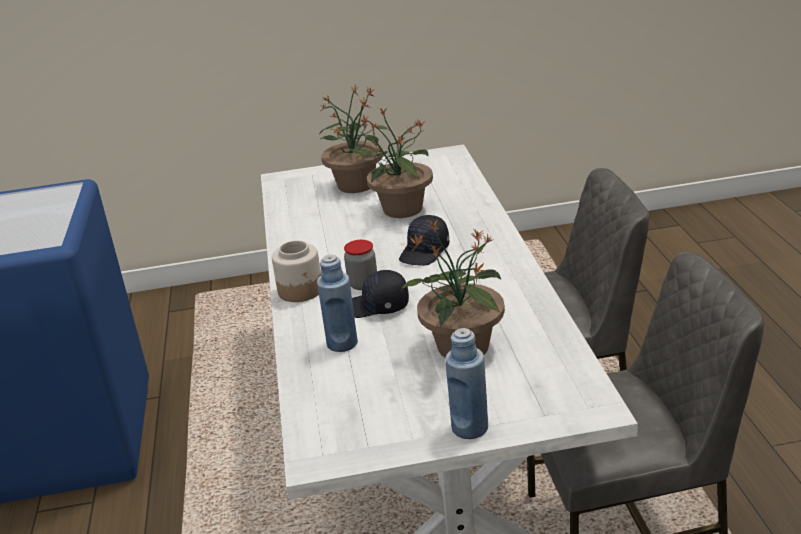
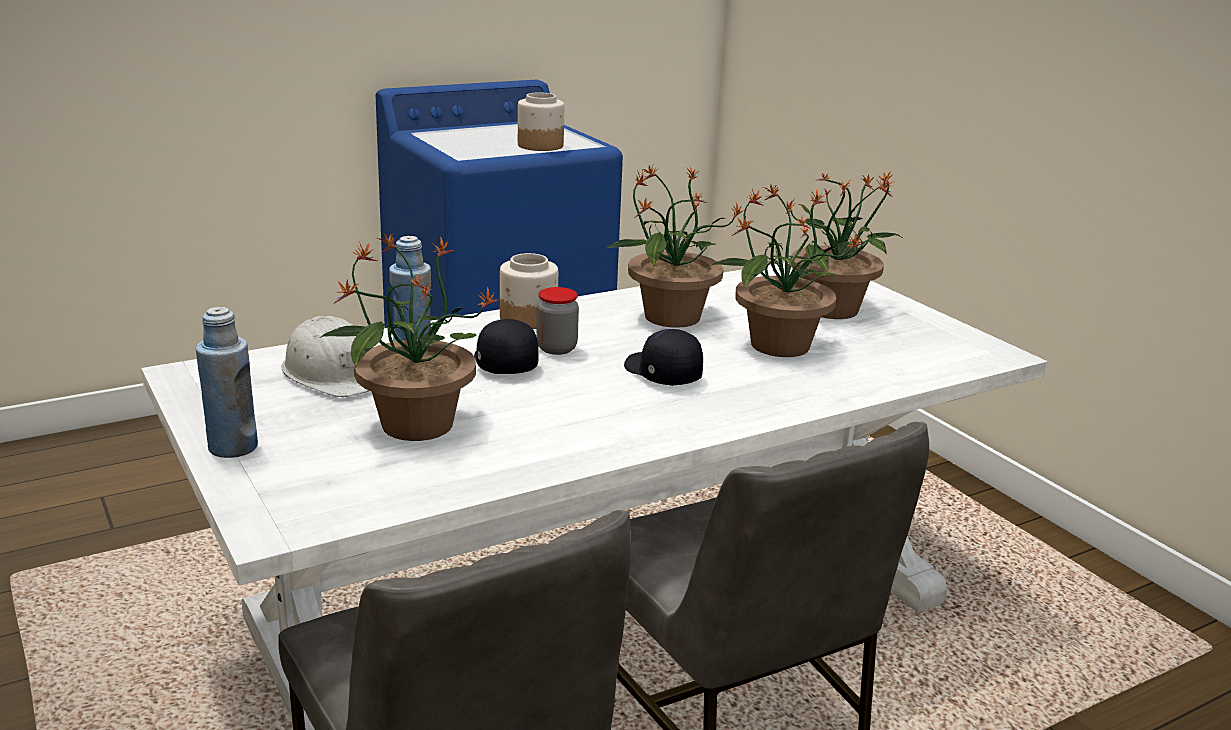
camera: 65 degrees right, 5 degrees down
(52, 207) = (540, 146): none -> jar
(333, 238) = (670, 317): none -> potted plant
(357, 381) = (334, 374): none -> white hard hat
(425, 252) = (661, 374): black cap -> black cap turned 45 degrees clockwise

